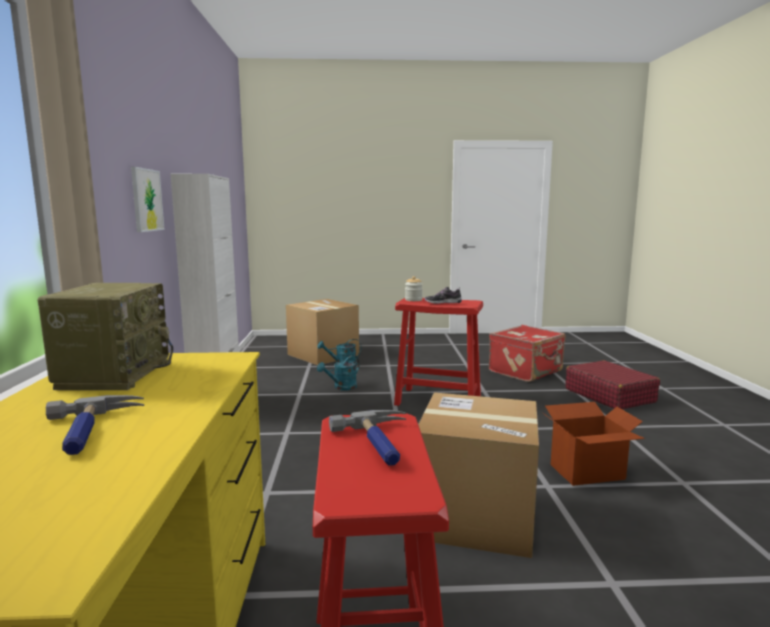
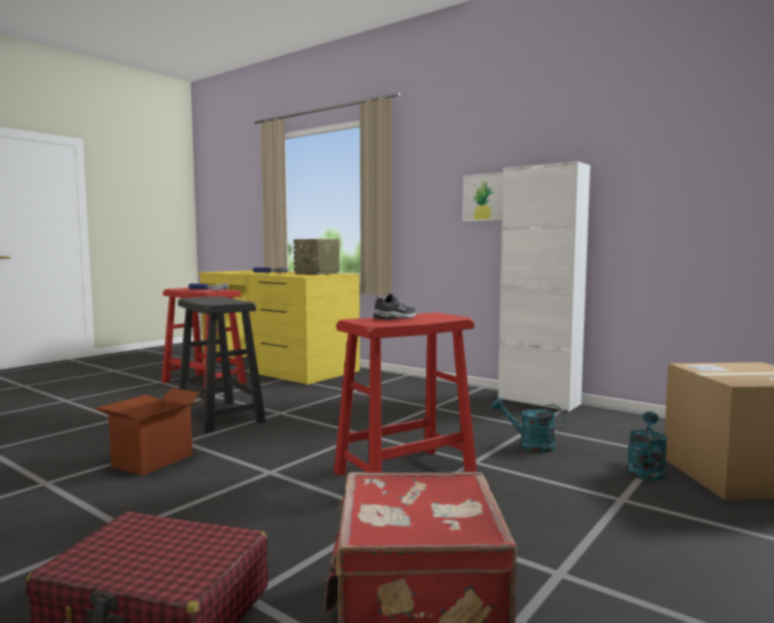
camera: 130 degrees right, 5 degrees down
(342, 387) = (530, 446): turquoise watering can -> turquoise watering can turned 60 degrees counterclockwise
(413, 300) = (439, 315): jar -> none
(476, 515) = (219, 416): cardboard box -> black stool

